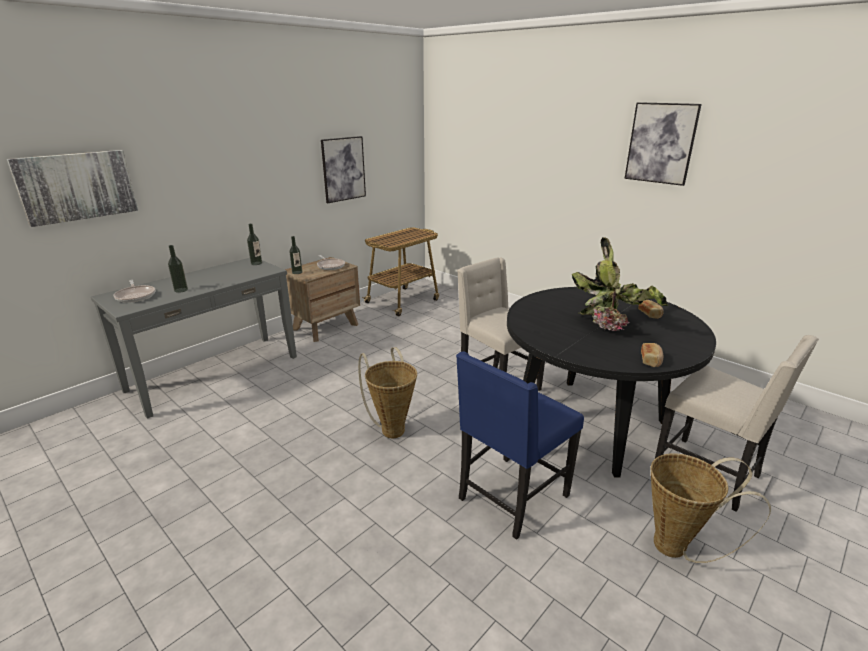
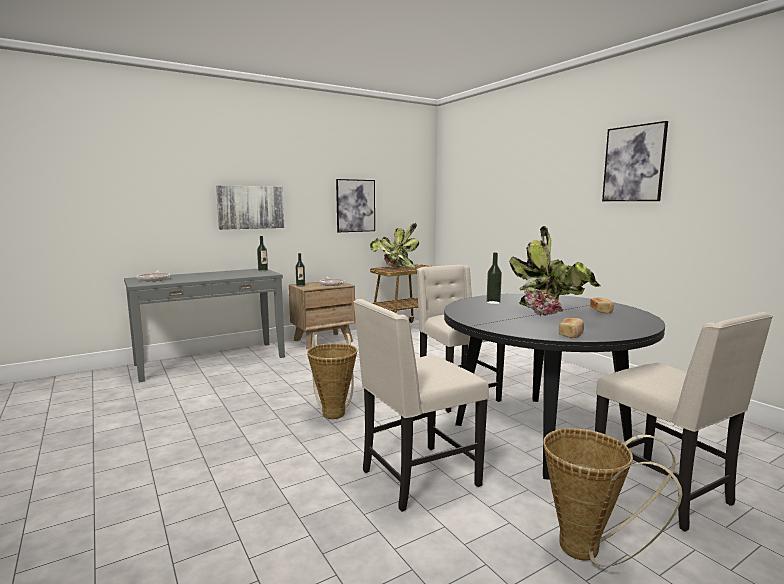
camera: 15 degrees right, 15 degrees down
(77, 186) = (130, 192): picture -> picture (251, 207)
(181, 290) = (190, 278): bottle -> bottle (493, 302)
(394, 239) = (396, 269): none -> potted plant
(511, 498) = (417, 478): blue chair -> beige chair

